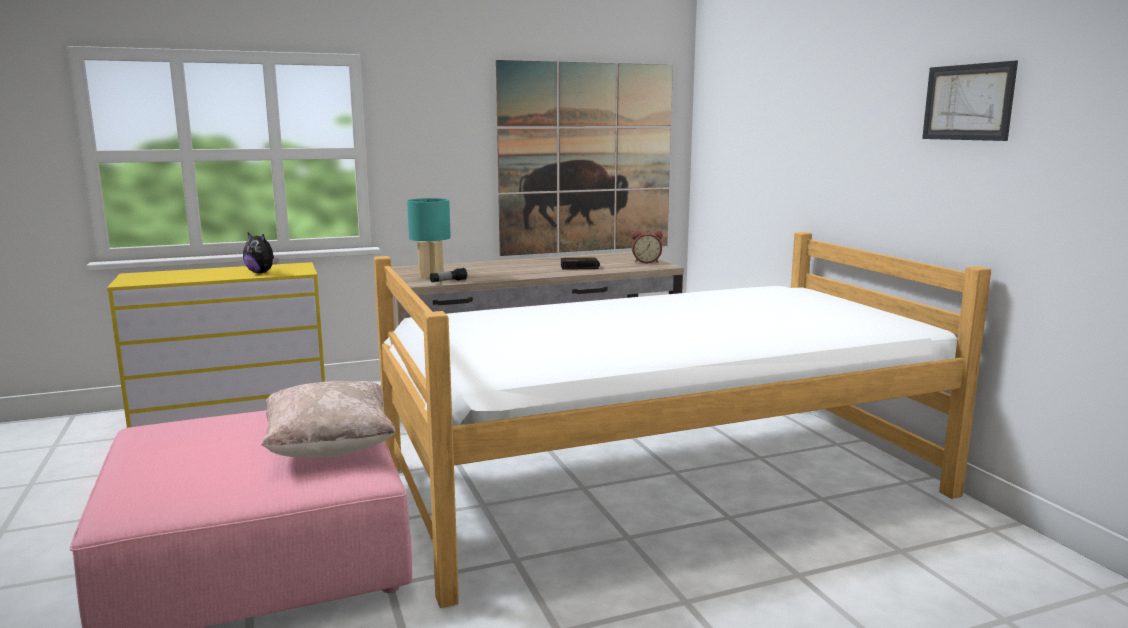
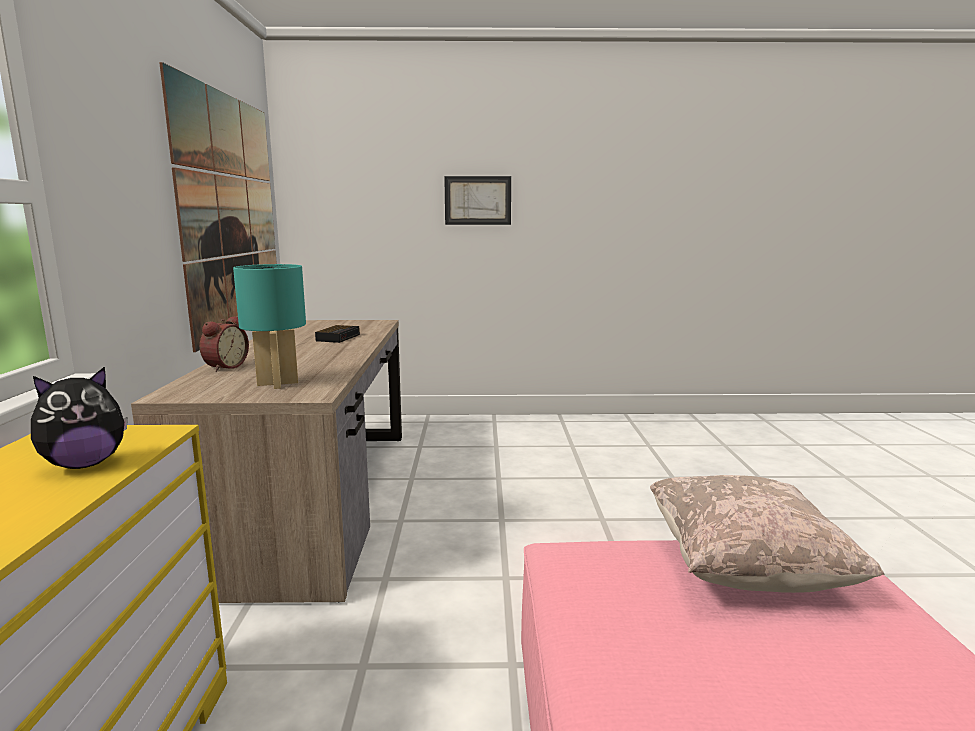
camera: 70 degrees left, 0 degrees up
(448, 281) = (330, 379): flashlight -> none
(646, 262) = (352, 323): alarm clock -> alarm clock (224, 367)
(663, 481) = (602, 485): bed -> none
(968, 102) = (633, 166): picture -> picture (478, 200)

